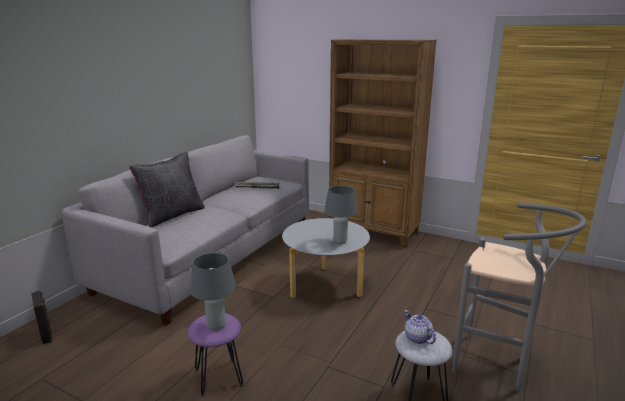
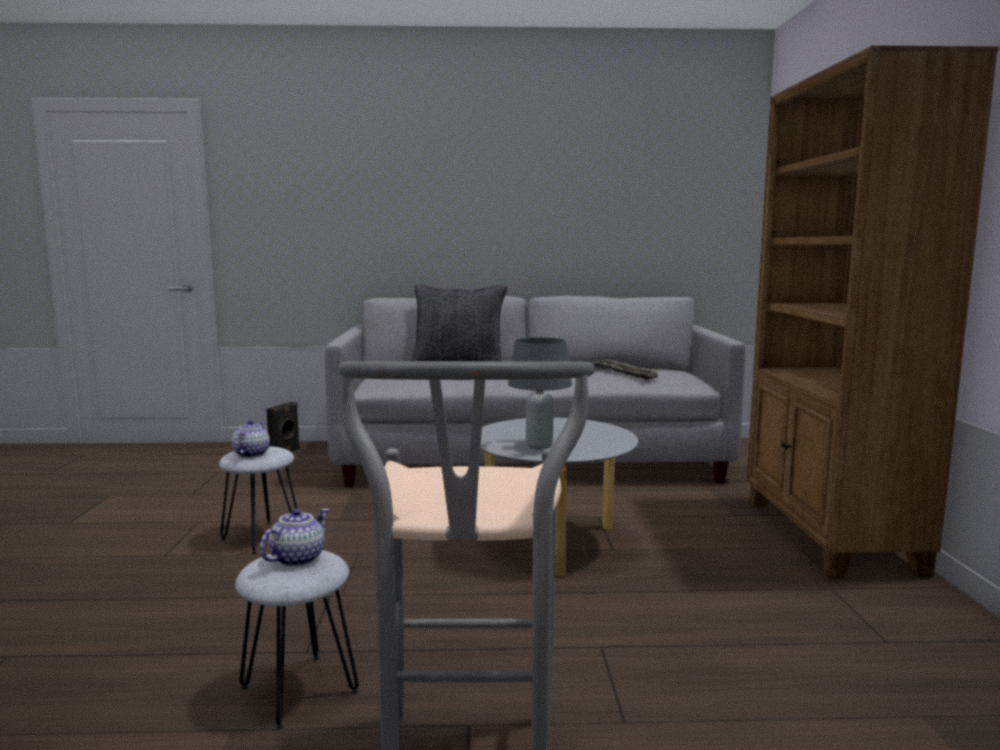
camera: 60 degrees right, 10 degrees down
(216, 326) = (251, 454): grey table lamp -> teapot
(218, 377) = (261, 537): purple stool -> grey stool

